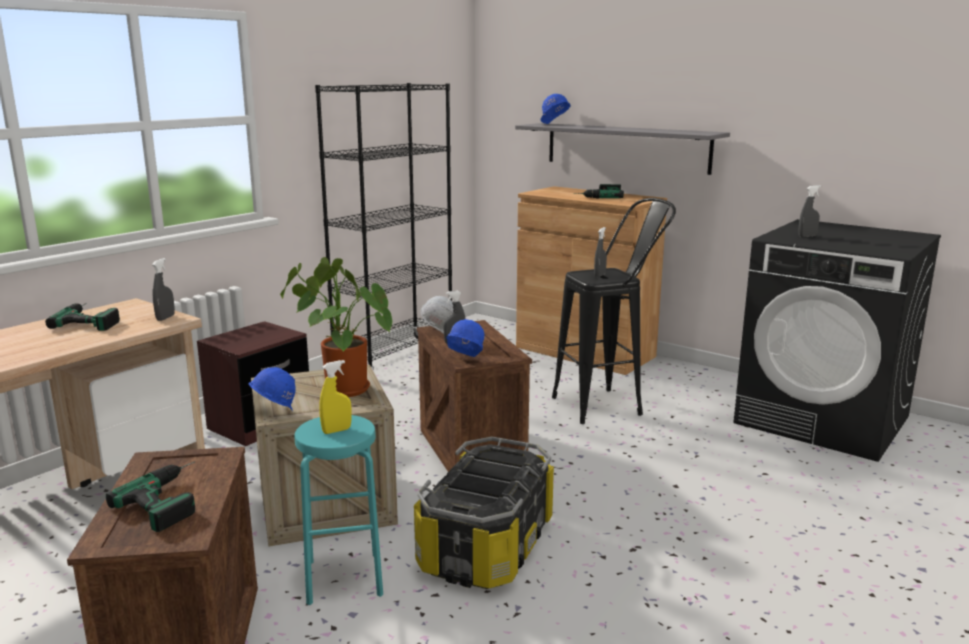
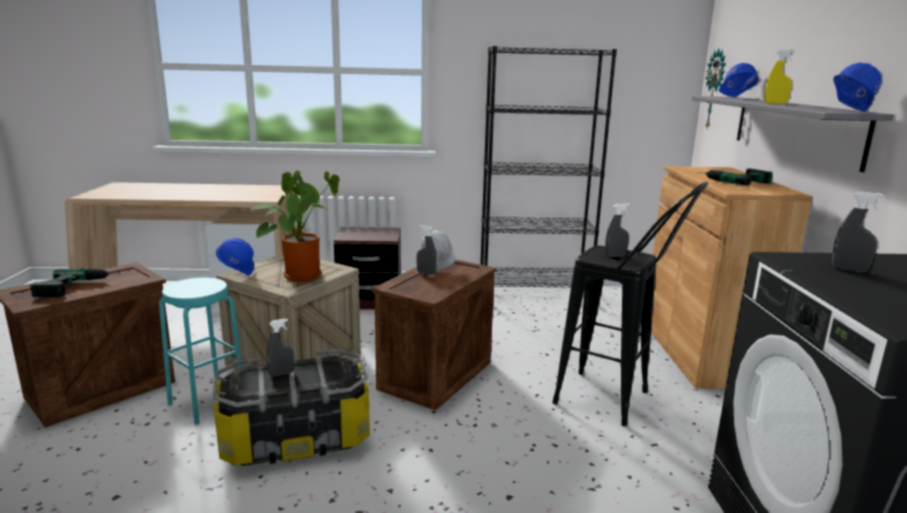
camera: 50 degrees right, 0 degrees up
(92, 320) = (245, 189): power drill -> none
(165, 318) = (268, 197): grey spray bottle -> grey spray bottle (281, 374)
(336, 430) = (193, 287): yellow spray bottle -> yellow spray bottle (775, 103)
(464, 361) = (391, 286): blue hard hat -> blue hard hat (848, 111)
(503, 116) = (716, 89): none -> wall clock

